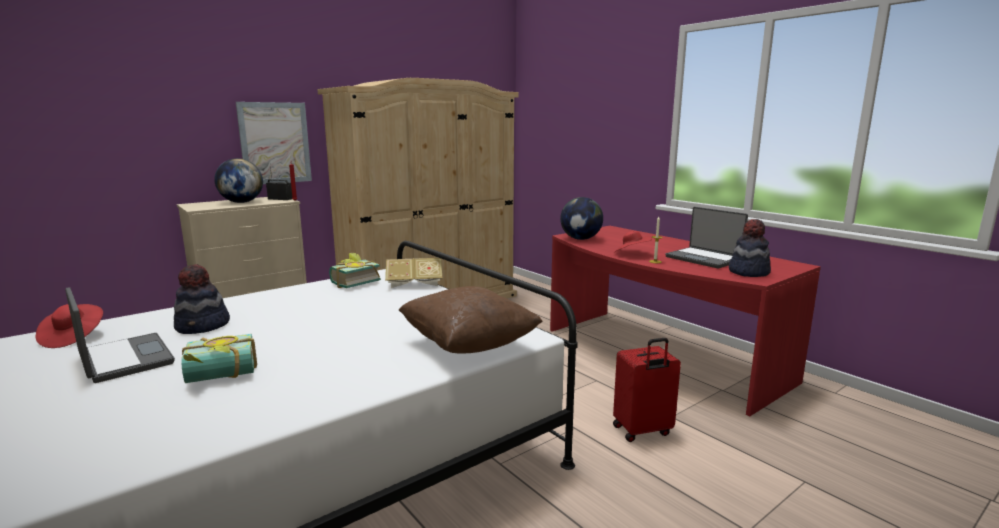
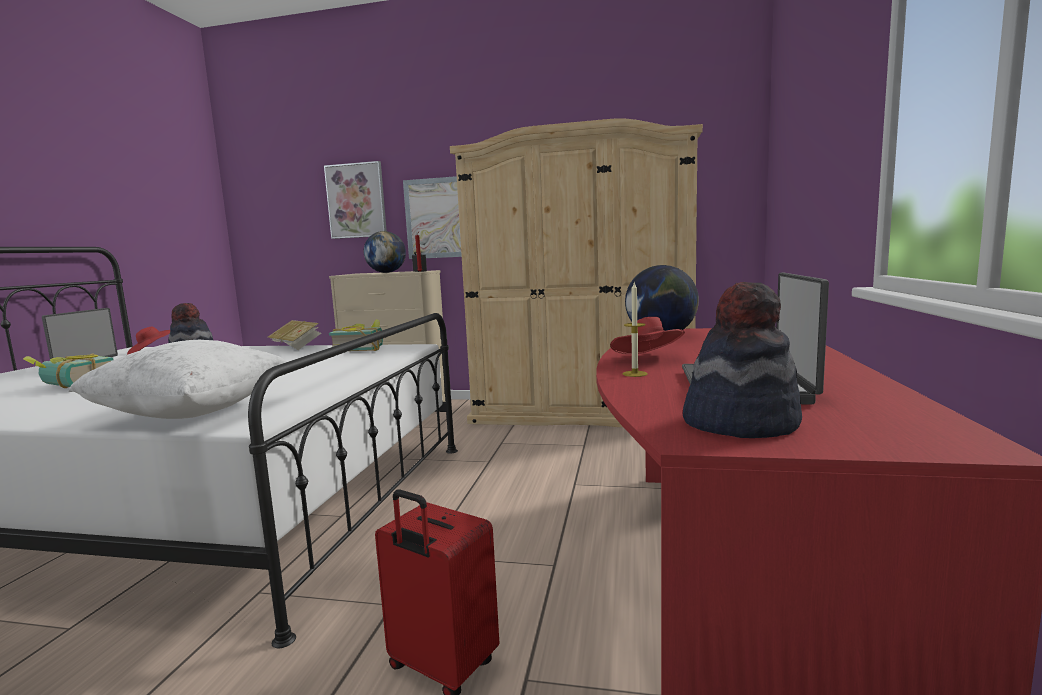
camera: 50 degrees right, 5 degrees down
(173, 120) = (356, 201): none -> picture
(414, 284) = (385, 358): book -> book (296, 346)
(468, 345) = (193, 413): brown pillow -> white pillow

